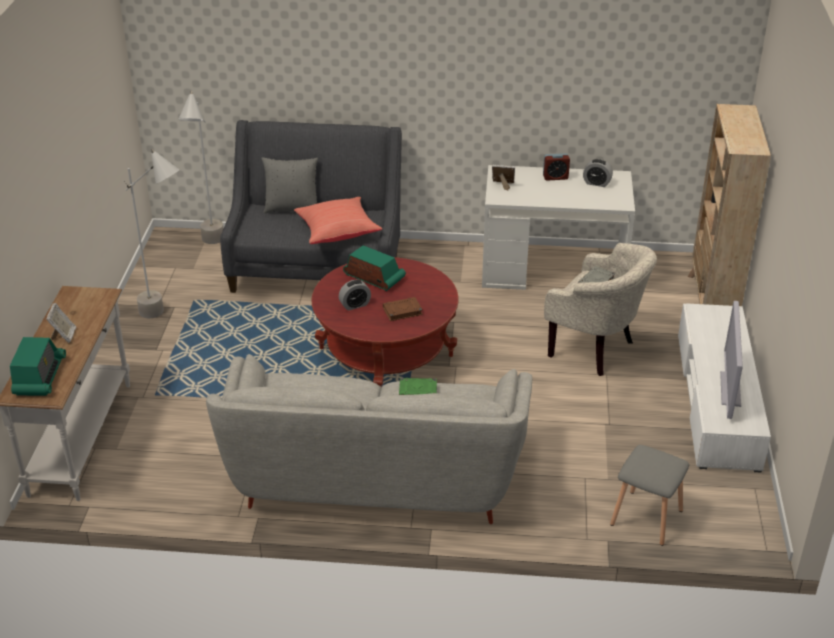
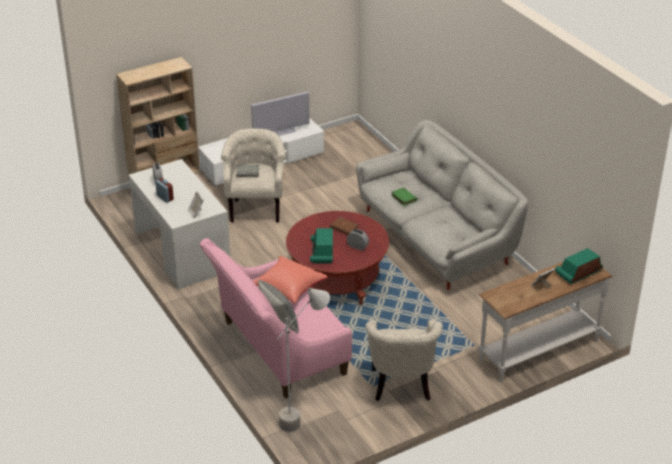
camera: 125 degrees left, 0 degrees up
(168, 316) = (401, 387): grey floor lamp -> beige armchair
(317, 267) = (277, 350): grey sofa -> pink sofa
(646, 518) = (374, 156): grey stool -> none

